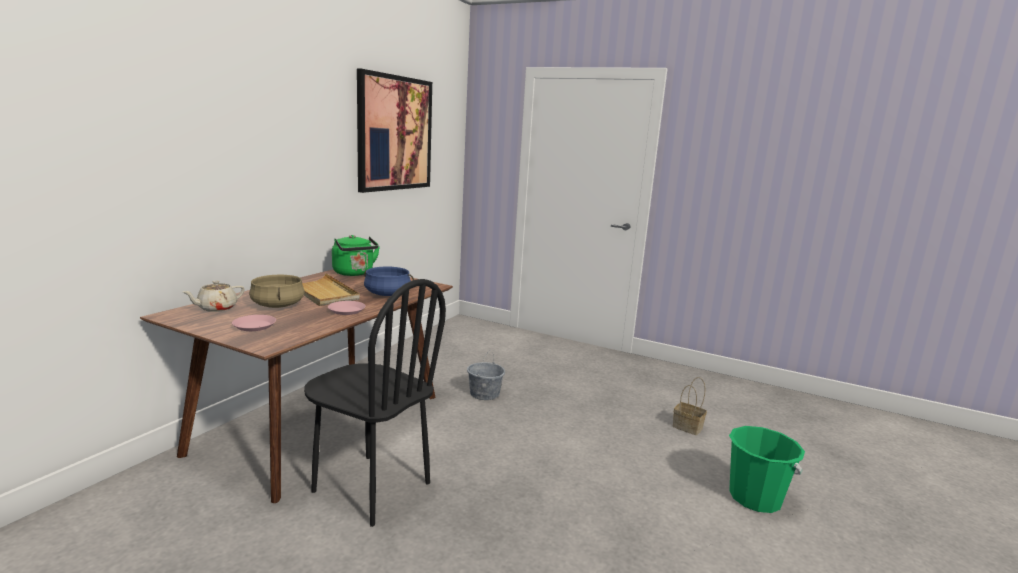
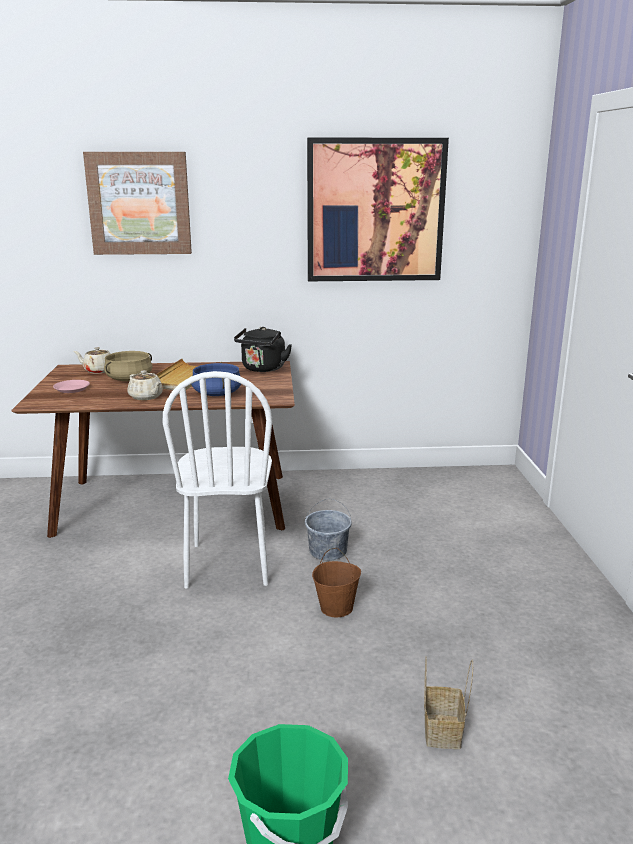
camera: 60 degrees right, 5 degrees up
(229, 116) = (139, 203): none -> picture
(346, 310) = (146, 397): pink plate -> beige teapot
(354, 273) = (262, 369): green kettle -> black kettle
(371, 488) = (95, 563): black chair -> none
(455, 431) = (228, 564): none -> white chair
(553, 414) = (336, 608): none -> brown bucket

